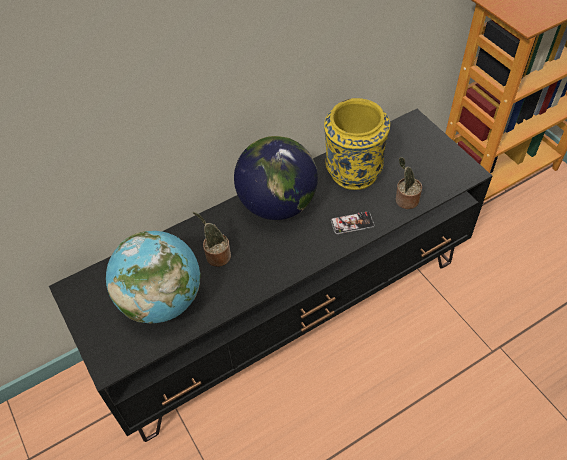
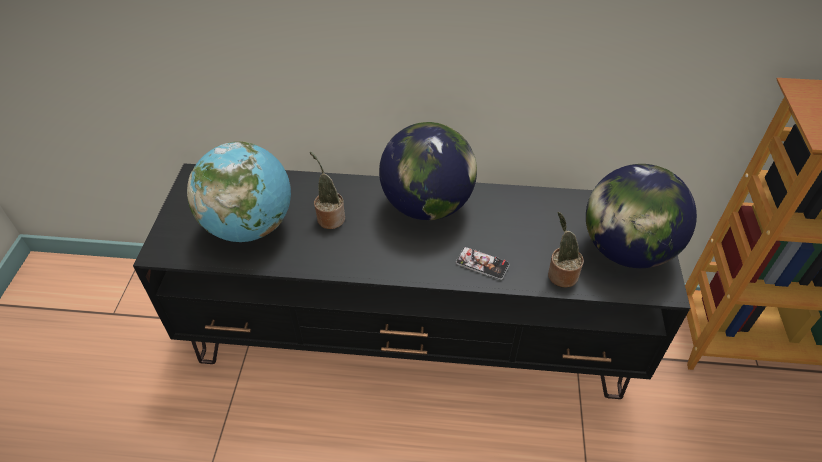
camera: 35 degrees right, 5 degrees down
(352, 172) = (530, 218): yellow vase -> none
(428, 159) = (626, 250): none -> globe

